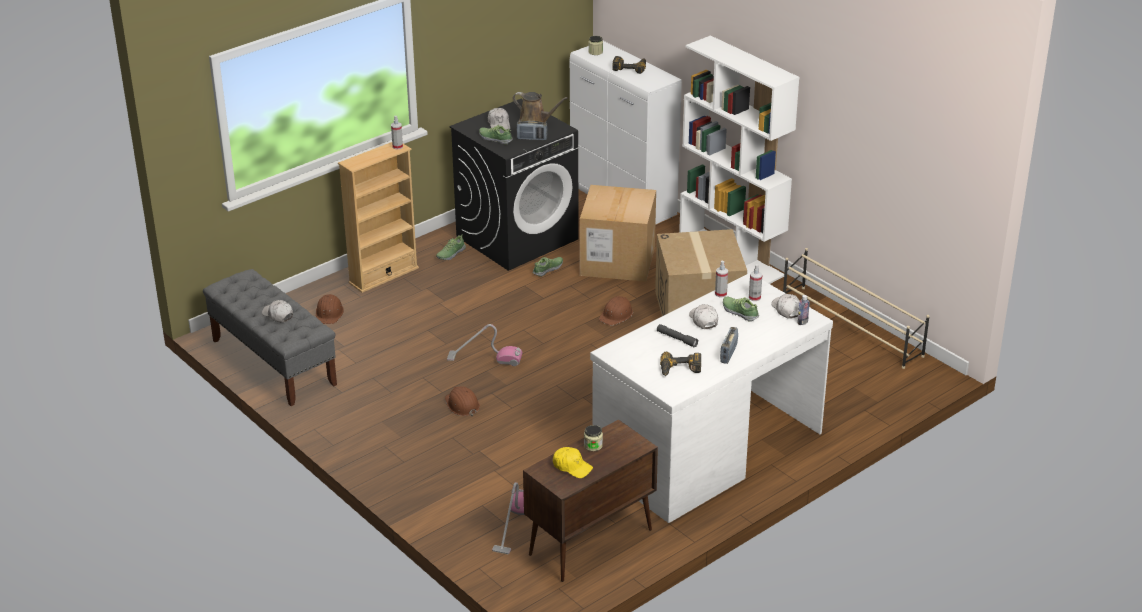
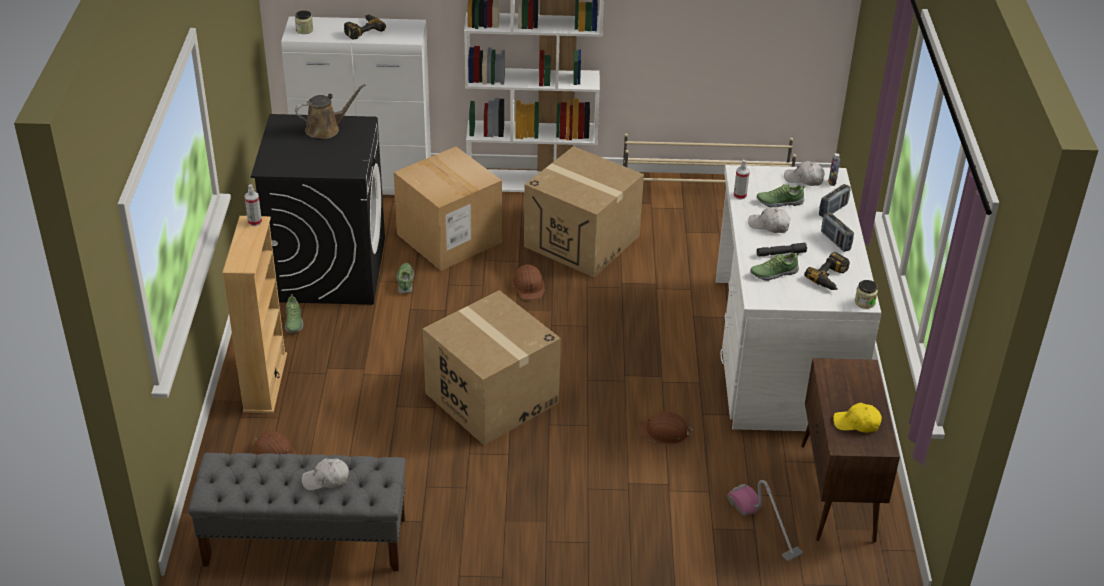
camera: 50 degrees left, 5 degrees up
(462, 405) = (545, 453): brown hard hat -> brown hard hat (664, 432)
(484, 358) = (491, 398): vacuum cleaner -> cardboard box
(495, 139) = (319, 164): shoe -> shoe (773, 273)
(499, 124) = (296, 149): white cap -> none
(532, 138) = (352, 146): radio -> radio (833, 210)
(572, 467) = (856, 423): yellow cap -> yellow cap turned 150 degrees counterclockwise
(593, 445) = (837, 394): jar -> jar (864, 302)
(754, 298) = (767, 183): spray bottle -> none

